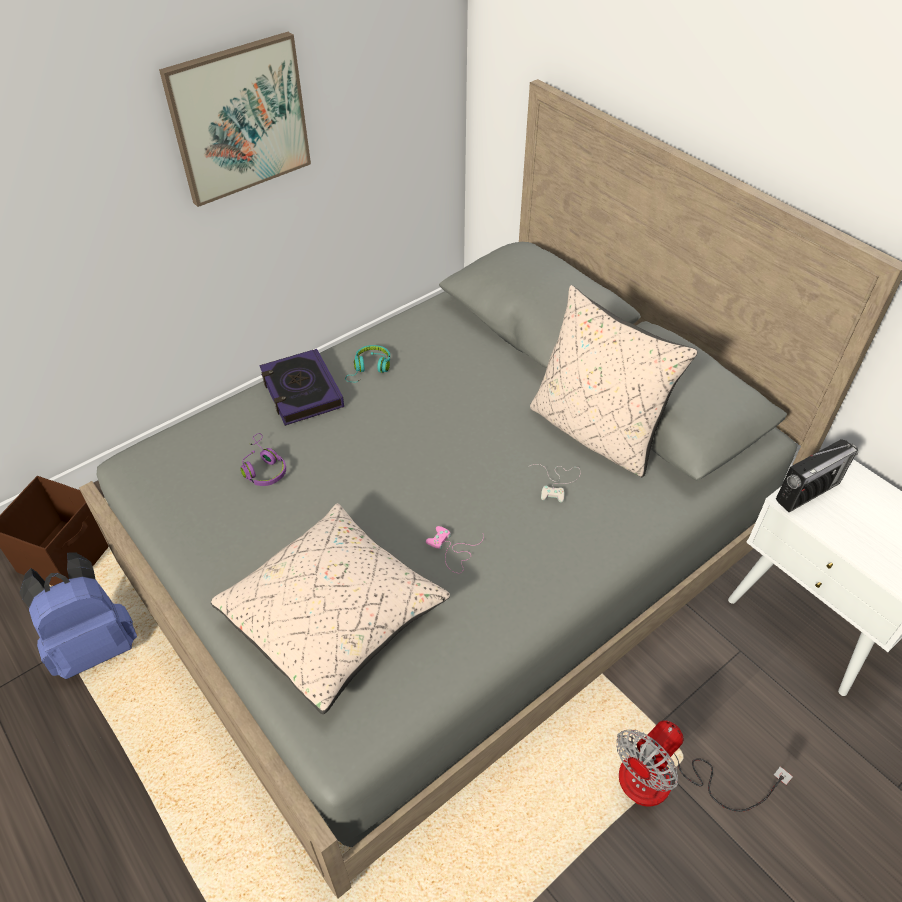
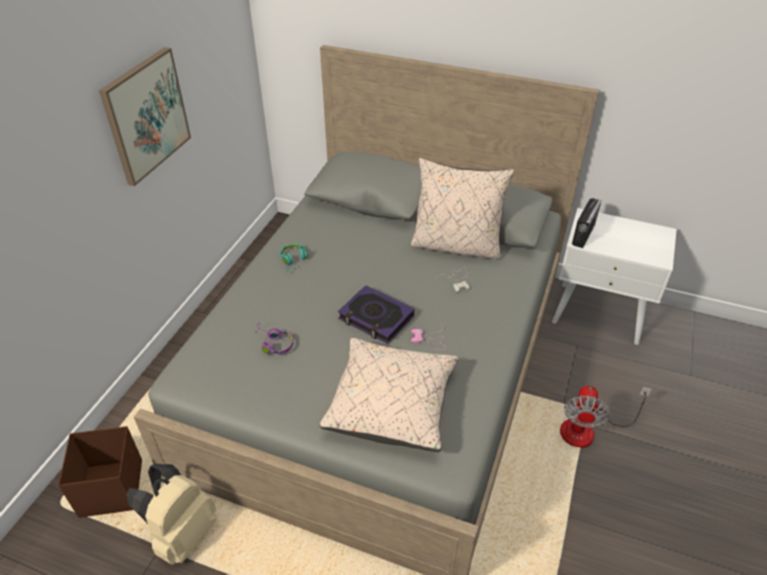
camera: 30 degrees left, 5 degrees down
(95, 645) = (182, 534): blue backpack -> beige backpack
(301, 392) = (260, 290): book -> book (376, 318)

